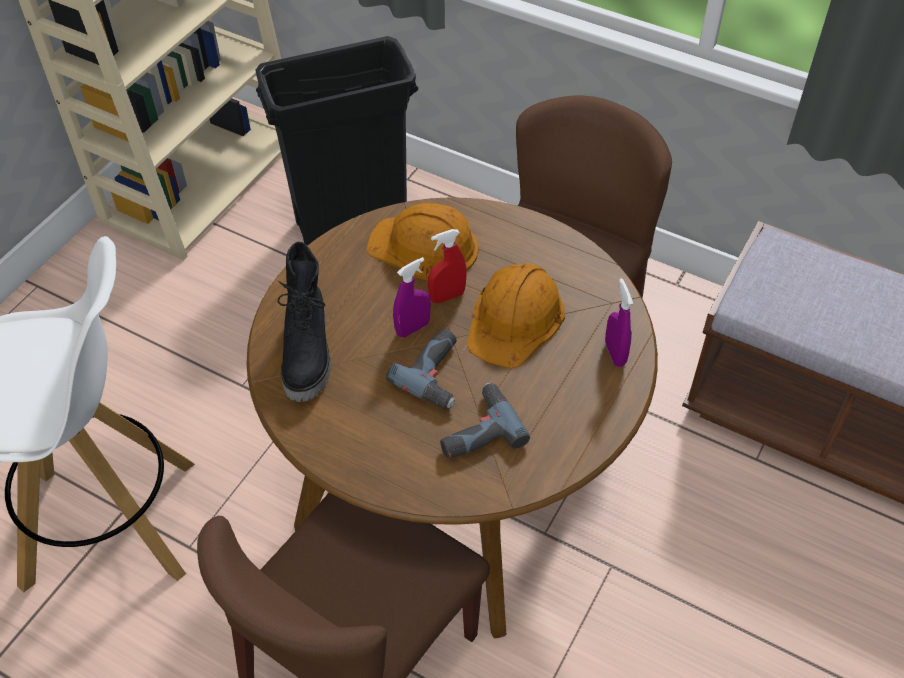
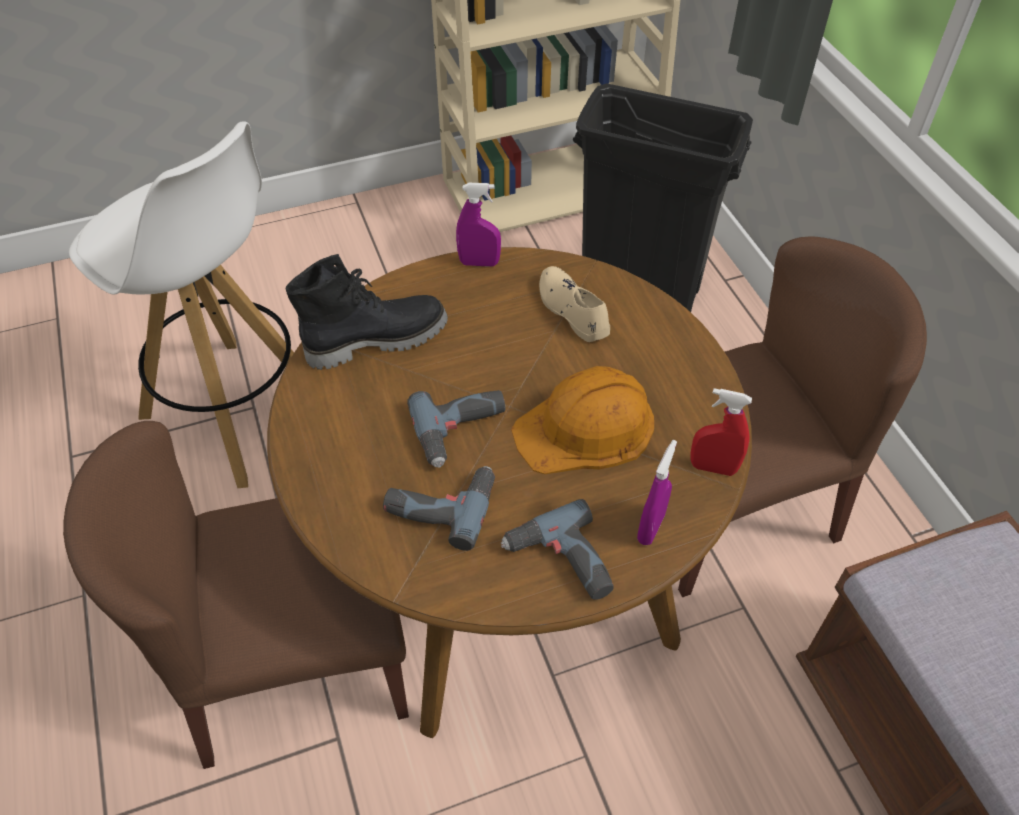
camera: 40 degrees right, 0 degrees up
(309, 353) = (376, 339): black boot -> black boot turned 150 degrees counterclockwise
(413, 328) = (484, 375): purple spray bottle -> purple spray bottle (479, 263)
(424, 247) = (572, 310): orange hard hat -> beige shoe
(447, 296) = (545, 366): red spray bottle -> red spray bottle (713, 467)
(586, 412) = (560, 563): none -> power drill

